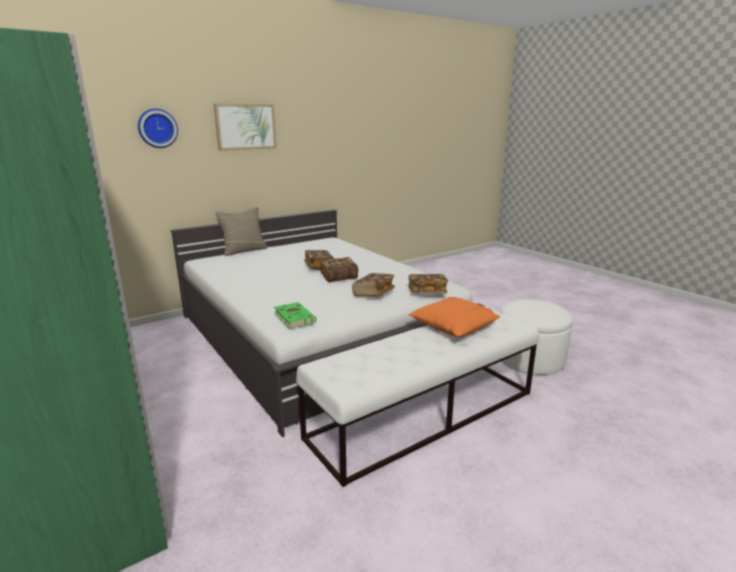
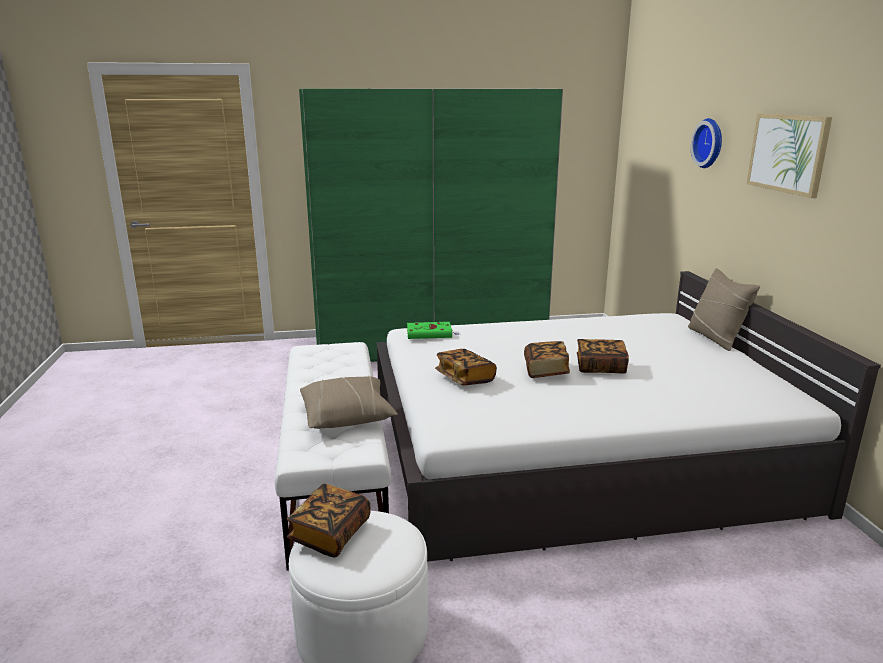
camera: 115 degrees right, 0 degrees up
(427, 292) = (438, 409): book -> book (330, 534)
(453, 327) = (347, 416): orange pillow -> beige pillow

